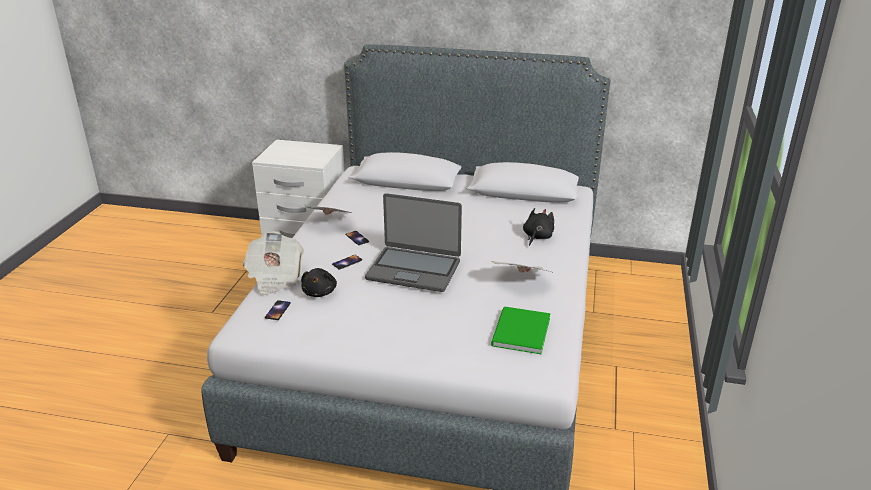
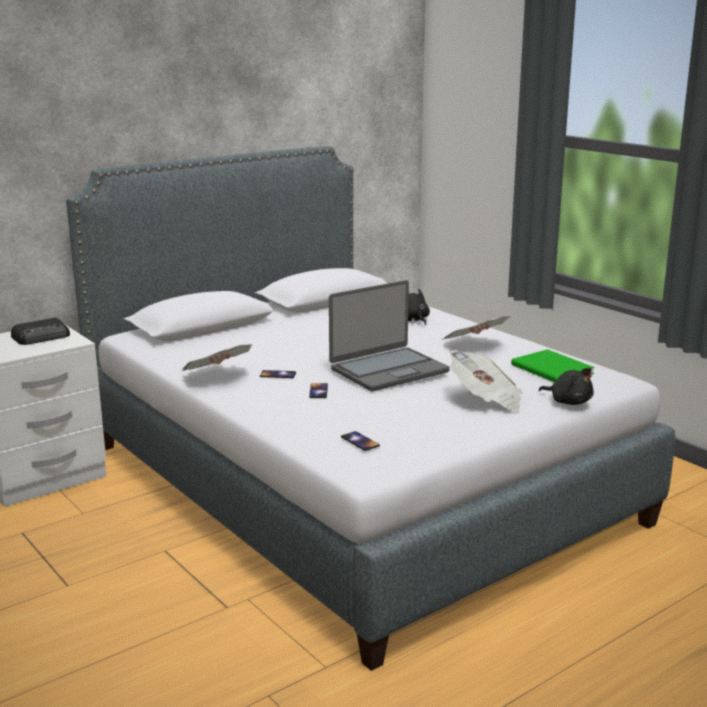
camera: 50 degrees left, 10 degrees down
(275, 277) = (285, 427): newspaper -> newspaper (486, 400)
(311, 153) = (42, 337): none -> radio
(320, 292) = (357, 416): black plush toy -> black plush toy (568, 402)

